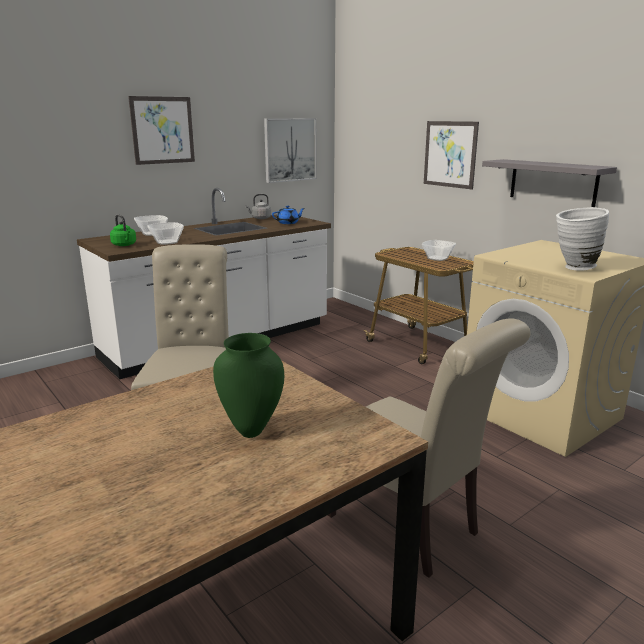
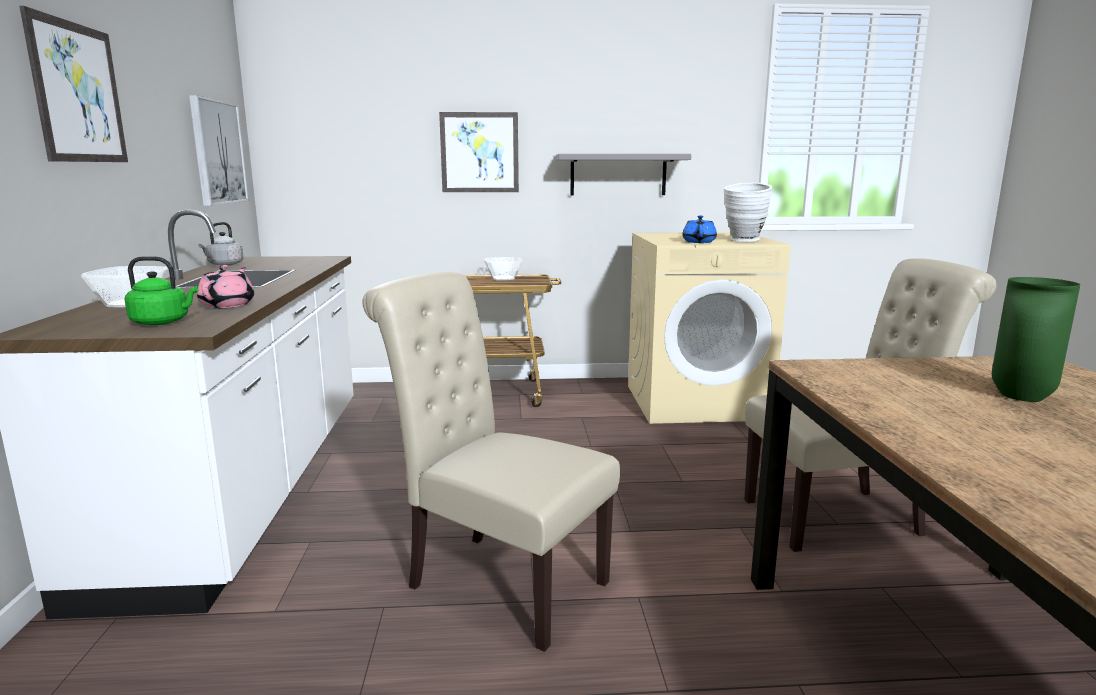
camera: 55 degrees left, 5 degrees down
(167, 242) = (228, 305): bowl -> pink teapot
(288, 223) = (296, 262): blue teapot -> blue teapot (699, 242)

